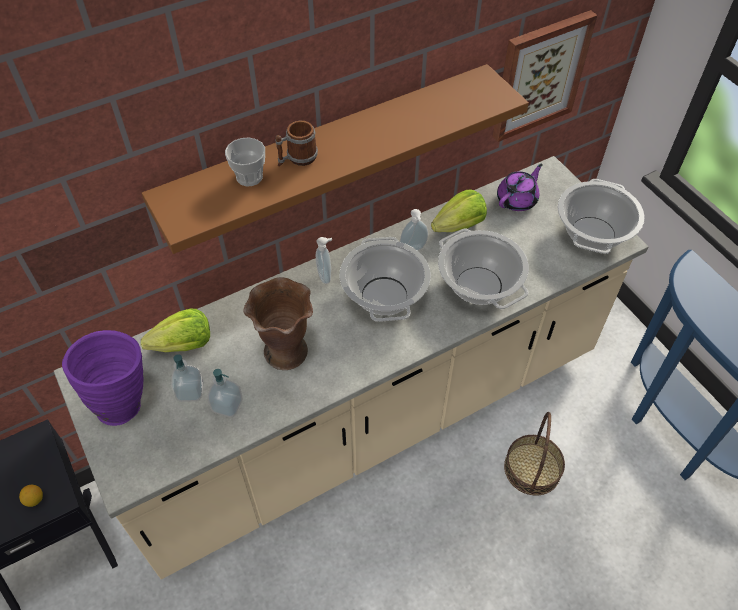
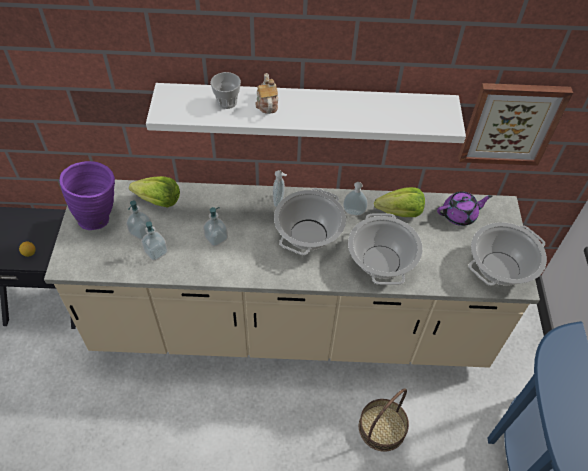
camera: 30 degrees right, 0 degrees up
(286, 352) = (216, 238): brown vase -> soap dispenser
(297, 159) = (267, 104): mug -> teapot
(328, 150) = (306, 109): brown shelf -> white shelf

